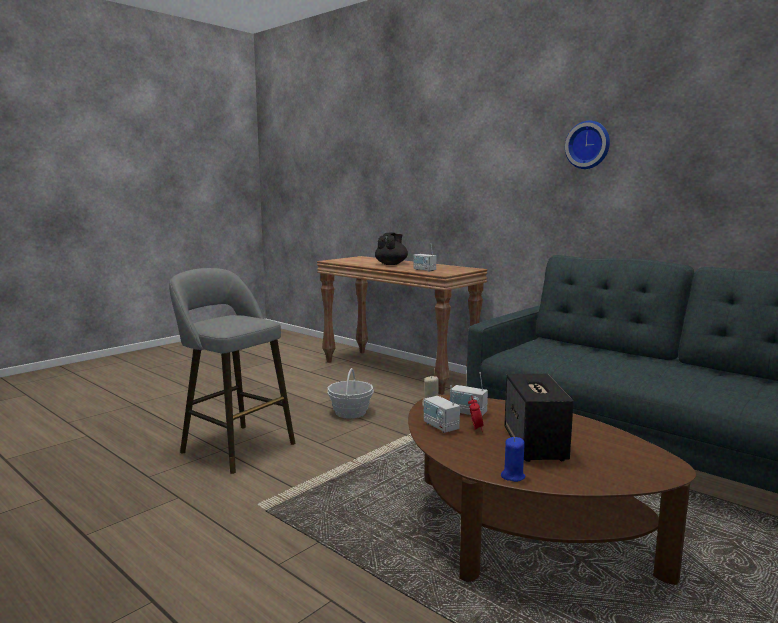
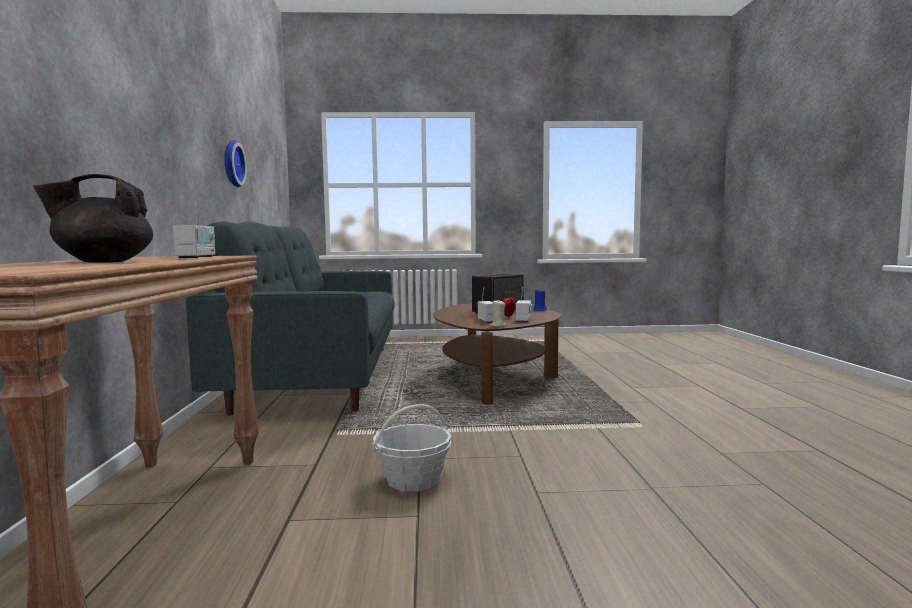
camera: 135 degrees left, 5 degrees down
(234, 446) = (631, 486): grey stool -> none
(588, 145) = (178, 86): wall clock -> wall clock (231, 164)

